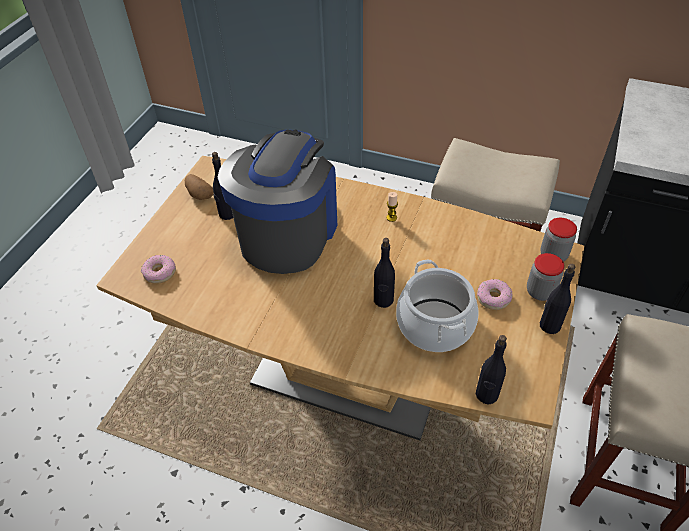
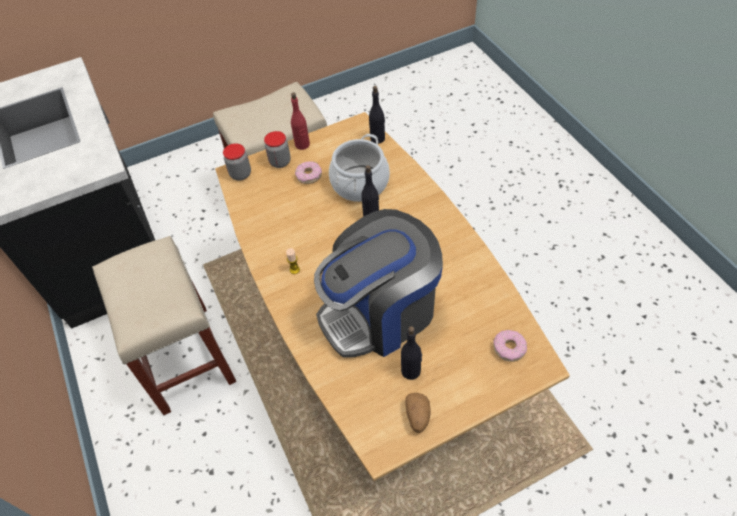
camera: 135 degrees left, 5 degrees up
(549, 325) = (302, 145): black bottle -> red bottle

